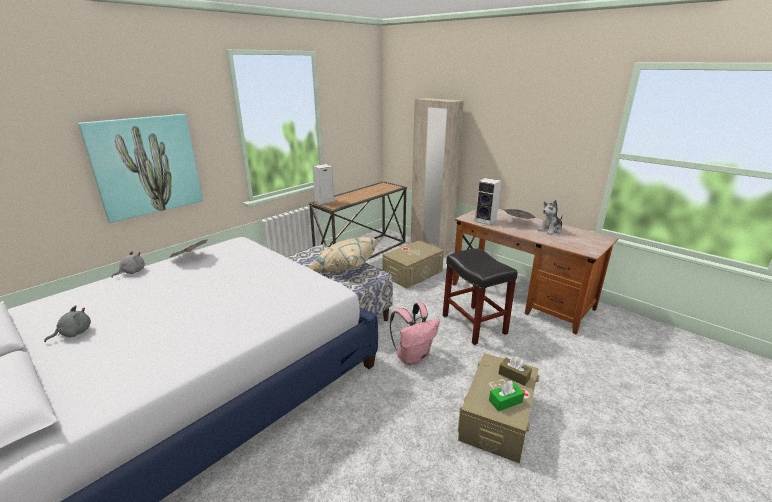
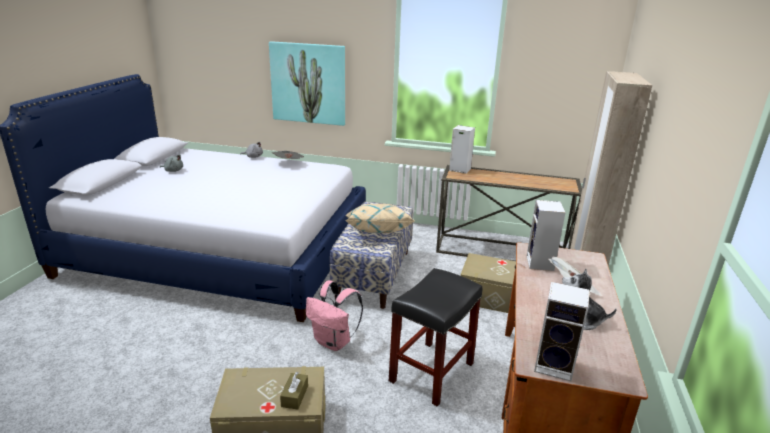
camera: 60 degrees right, 0 degrees up
(505, 401) = (248, 396): green tissue box -> none
(591, 247) = (555, 366): none -> speaker

